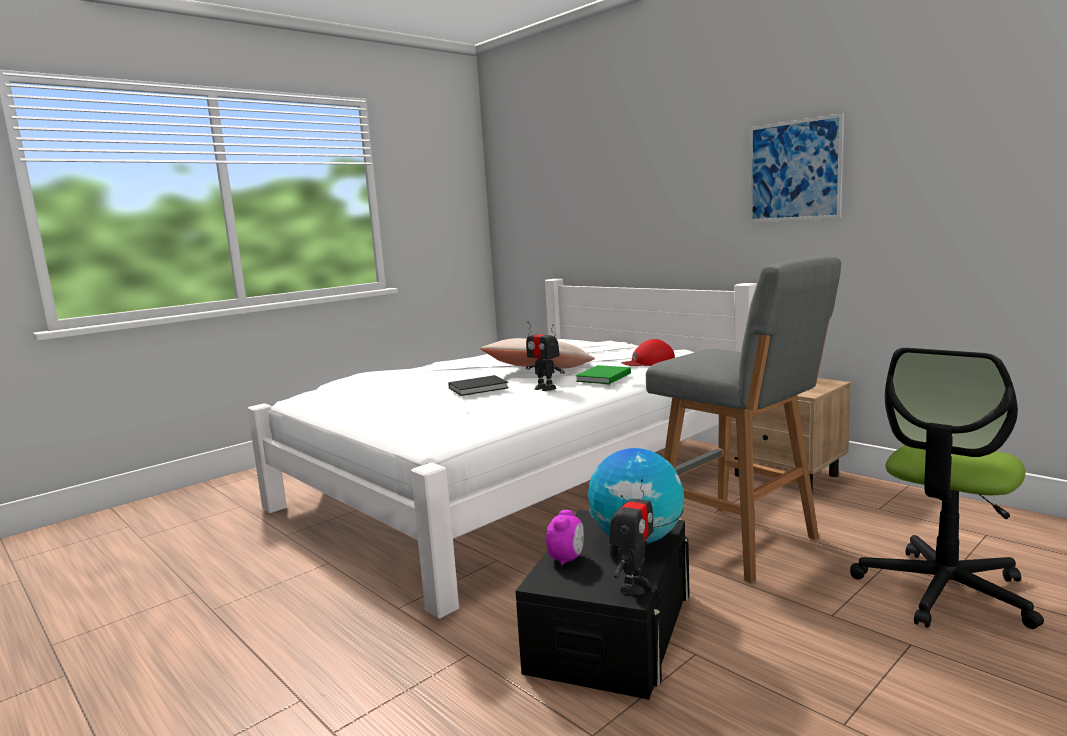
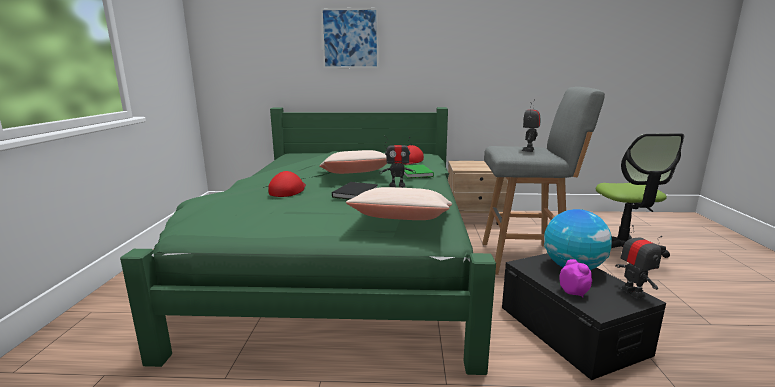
camera: 45 degrees left, 5 degrees up
(437, 376) = (288, 190): none -> red cap
(442, 421) = (403, 221): none -> beige pillow
(517, 481) = (343, 262): white bed -> green bed
(722, 359) = (528, 150): none -> toy robot
(794, 171) = (469, 39): picture -> picture (350, 38)

